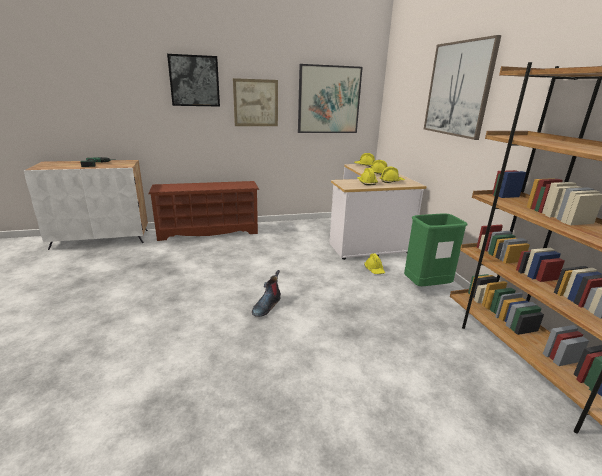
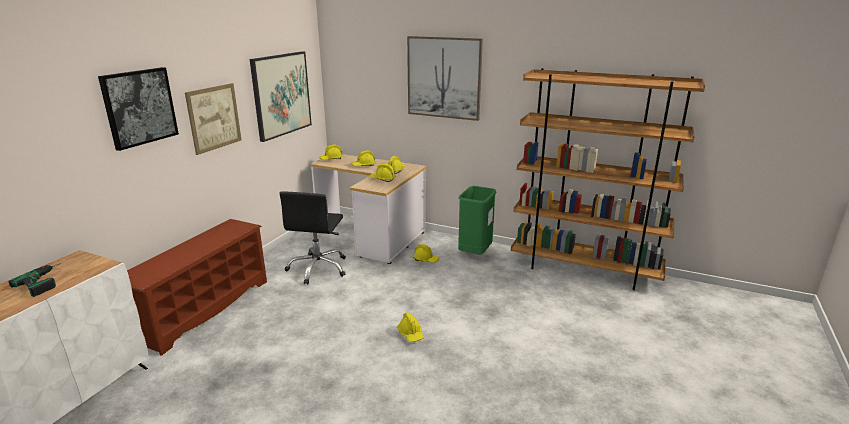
camera: 50 degrees left, 0 degrees up
(266, 306) = (411, 334): boot -> yellow hard hat
(295, 240) = (318, 268): none -> black office chair

